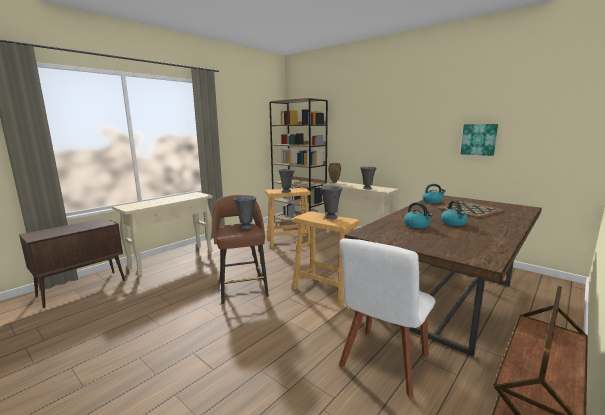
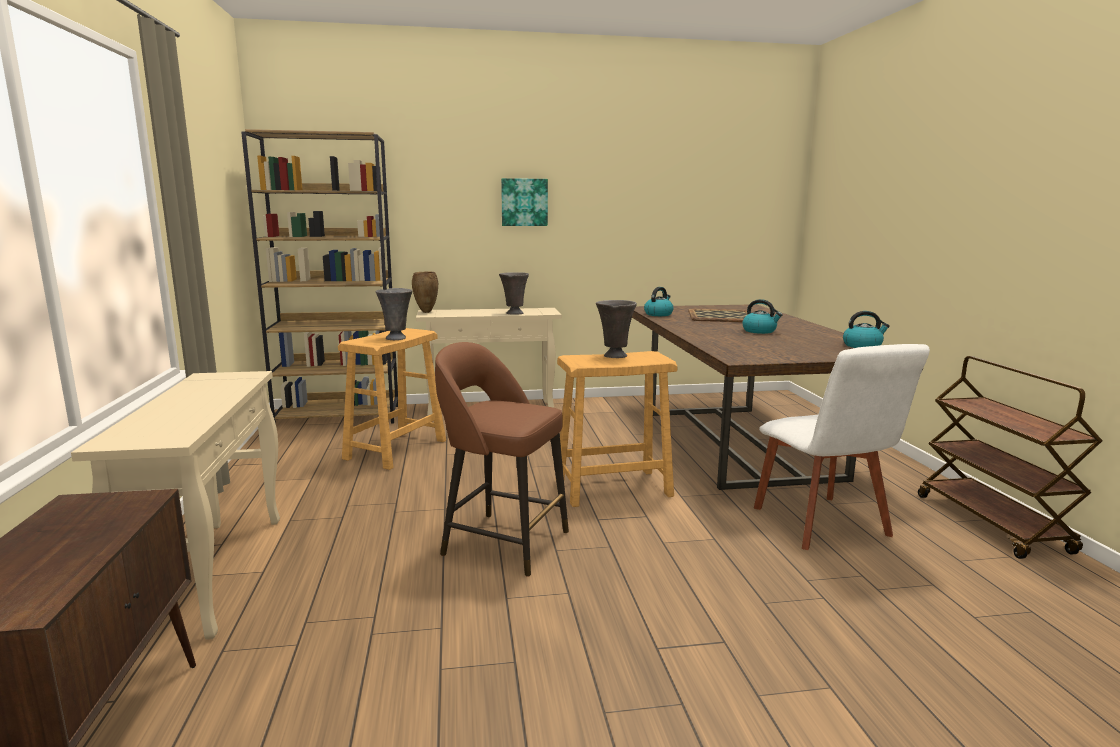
camera: 50 degrees left, 0 degrees up
(246, 227) = (512, 405): grey vase -> none
(417, 225) = (744, 340): kettle -> kettle (862, 346)
(479, 139) = (666, 219): picture -> picture (524, 202)

